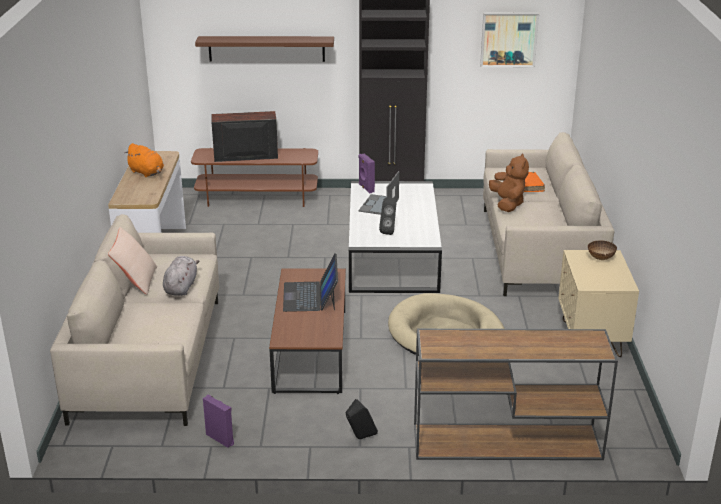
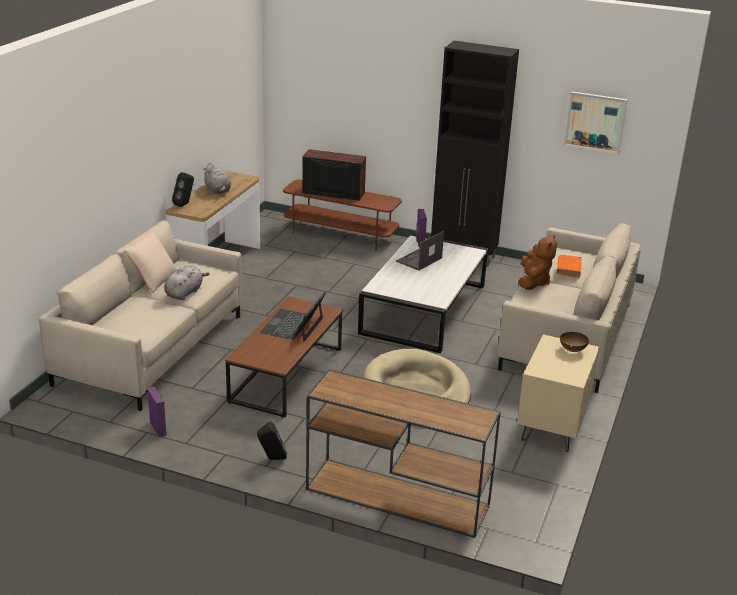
camera: 20 degrees right, 0 degrees up
(147, 173) = (218, 190): orange plush toy -> grey plush toy
(266, 48) = (366, 96): brown shelf -> none
(389, 231) = (409, 285): black speaker -> black speaker (185, 204)

